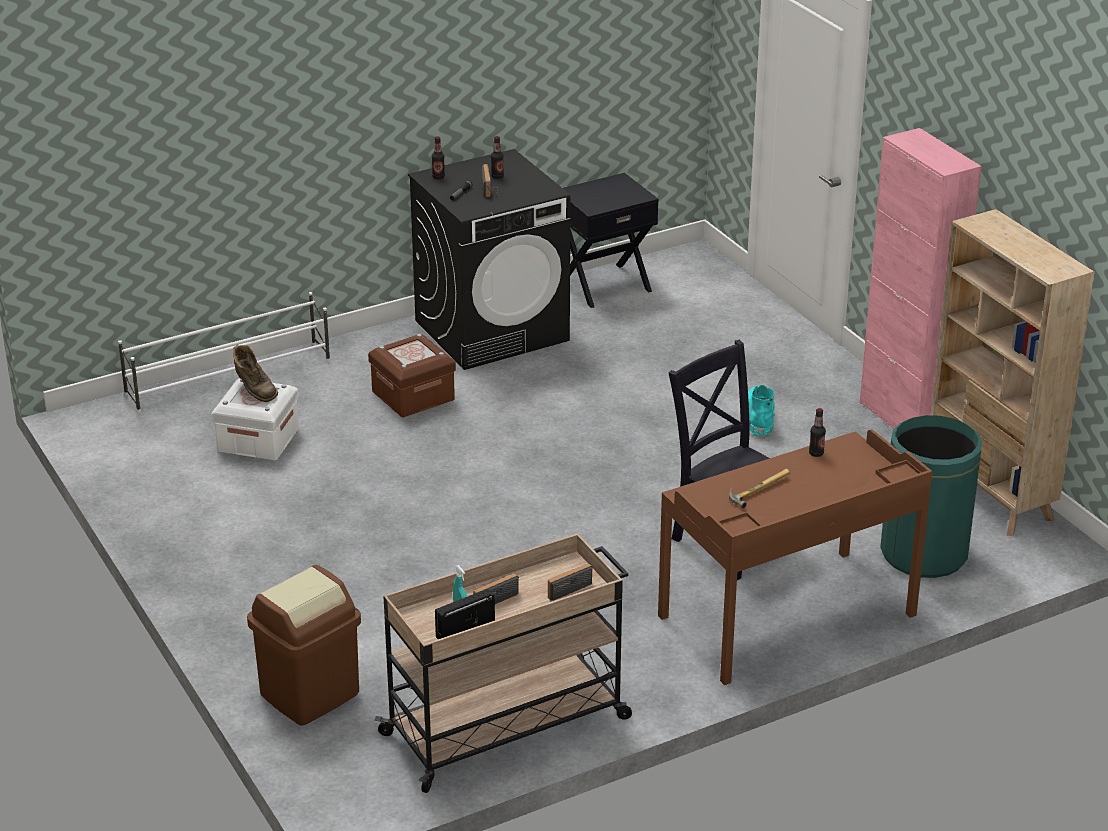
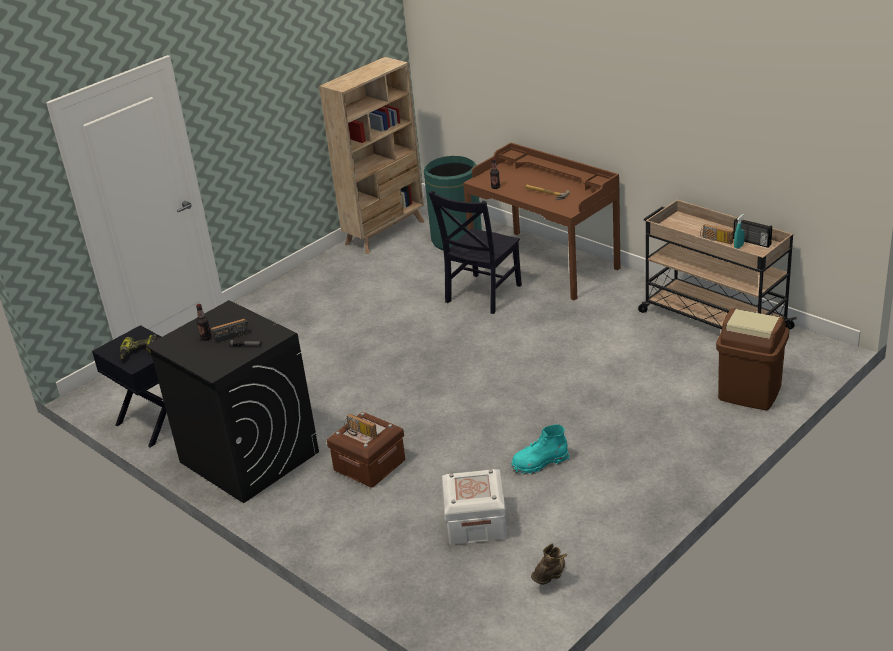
camera: 105 degrees left, 0 degrees up
(229, 377) = (383, 579): white shoe rack -> none
(254, 391) = (466, 488): brown boot -> brown boot (550, 579)
(438, 177) = (215, 365): bottle -> none
(568, 588) = (684, 224): radio -> radio (359, 433)
(596, 195) = (140, 352): none -> power drill
(759, 419) = (335, 315): turquoise boot -> turquoise boot (540, 463)
(904, 419) = (313, 269): pink cabinet -> none

